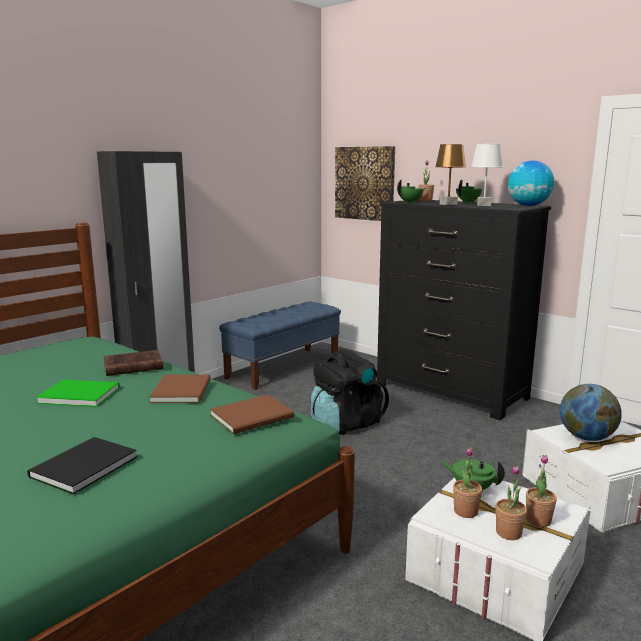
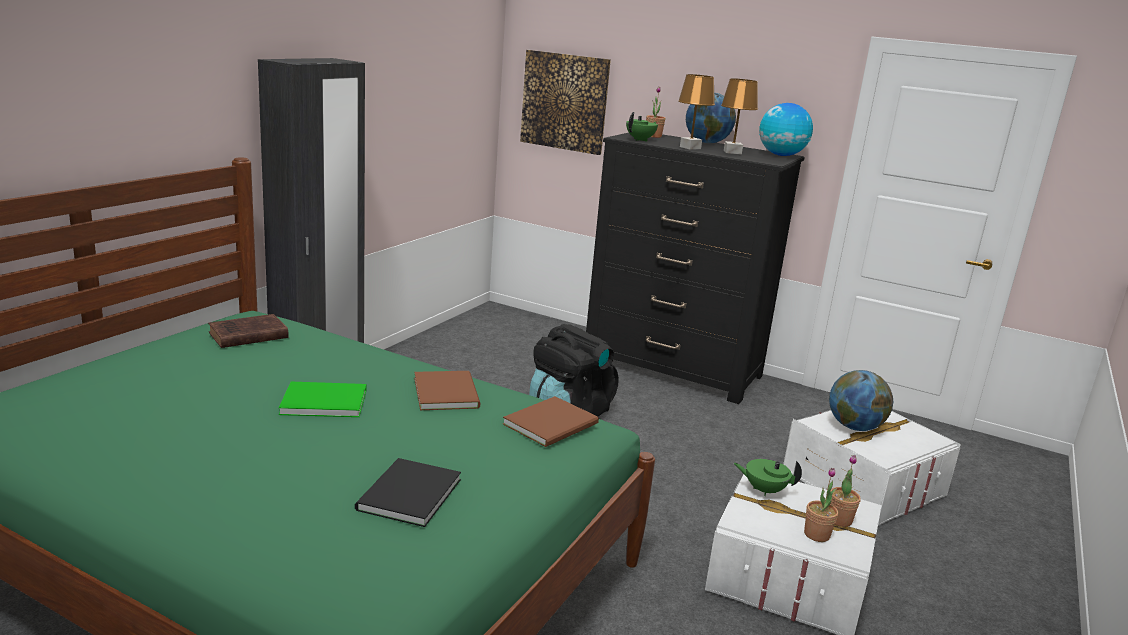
camera: 15 degrees left, 5 degrees up
(131, 367) = (356, 360): brown book -> brown book (246, 336)
(284, 368) = (458, 339): blue bench -> none
(465, 511) = (768, 515): potted plant -> none
(468, 202) = (707, 143): green teapot -> globe
(484, 205) = (732, 152): white table lamp -> brown table lamp

